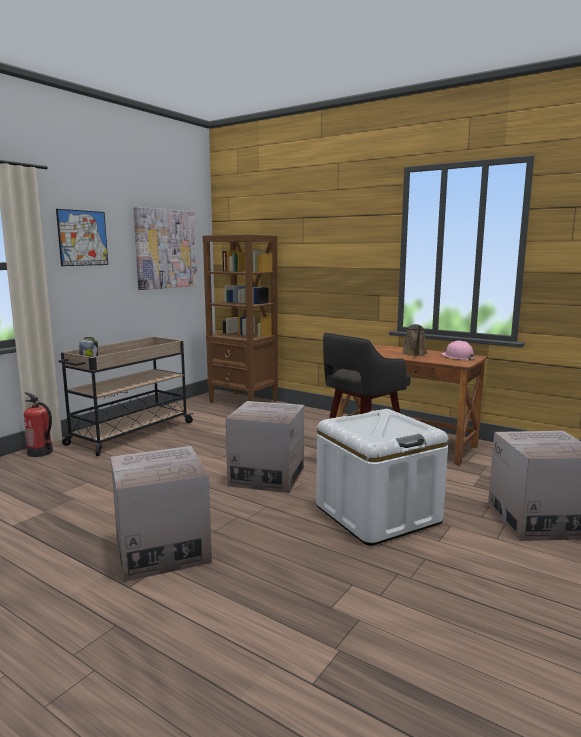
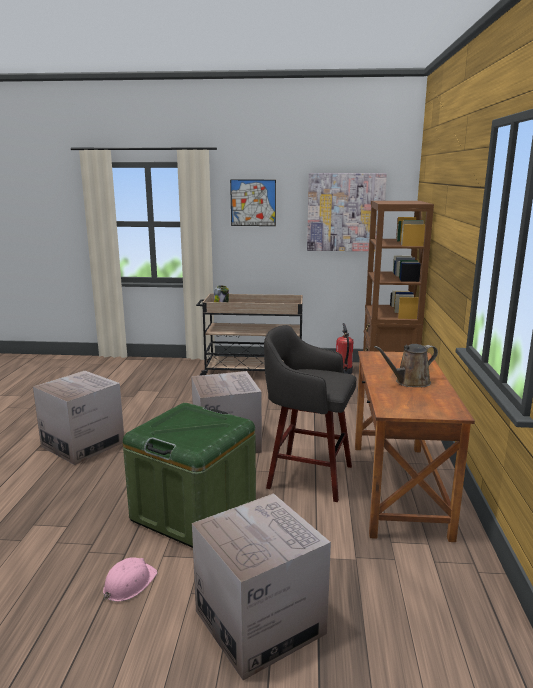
camera: 60 degrees right, 5 degrees up
(40, 452) = (190, 363): fire extinguisher -> fire extinguisher (343, 372)
(377, 514) = (194, 511): white storage box -> green storage box
(458, 357) = (432, 404): pink hard hat -> pink hard hat (129, 583)

